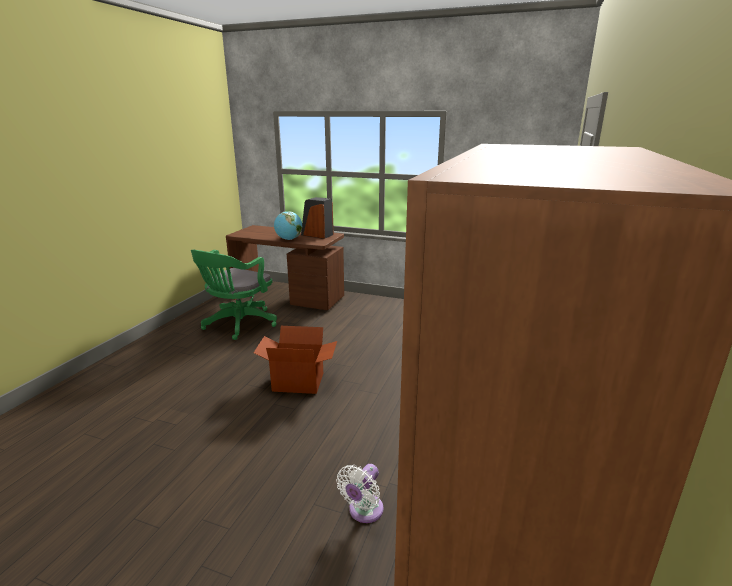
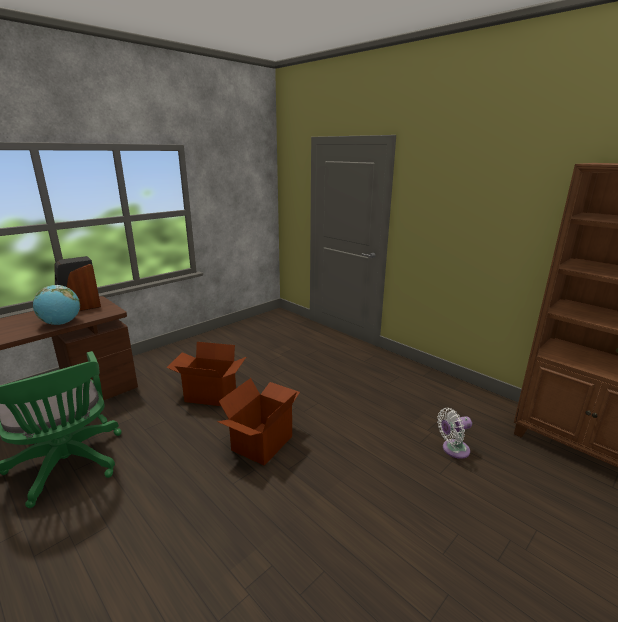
camera: 65 degrees left, 0 degrees up
(344, 339) = (210, 395): none -> cardboard box
(363, 511) = (453, 449): white fan -> white fan turned 105 degrees clockwise

